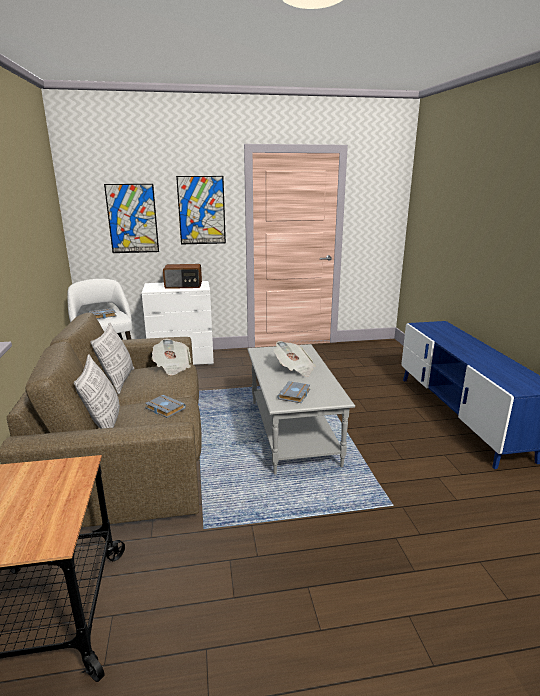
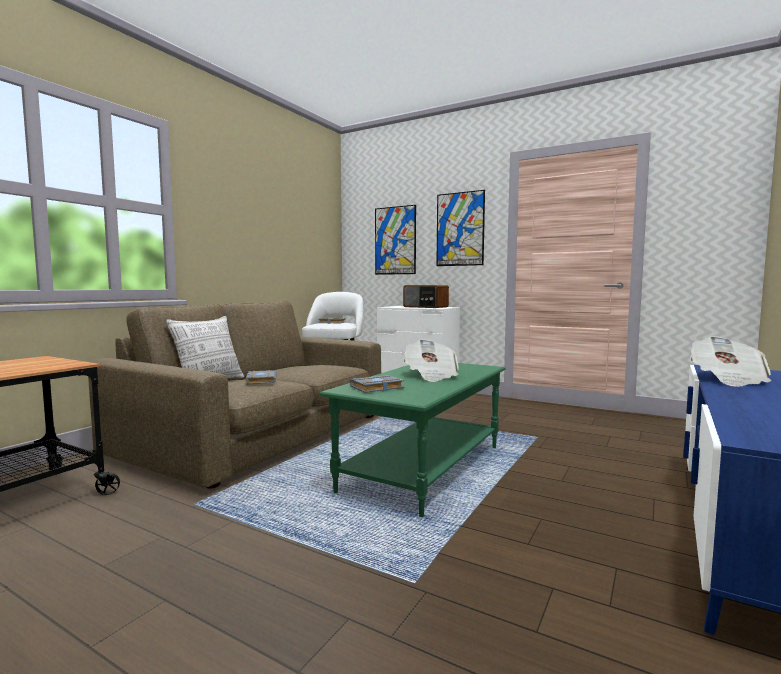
camera: 40 degrees right, 15 degrees down
(118, 381) = (282, 367): pillow -> none
(172, 367) = (335, 364): newspaper -> newspaper (727, 380)
(291, 431) = (423, 467): grey coffee table -> green coffee table

